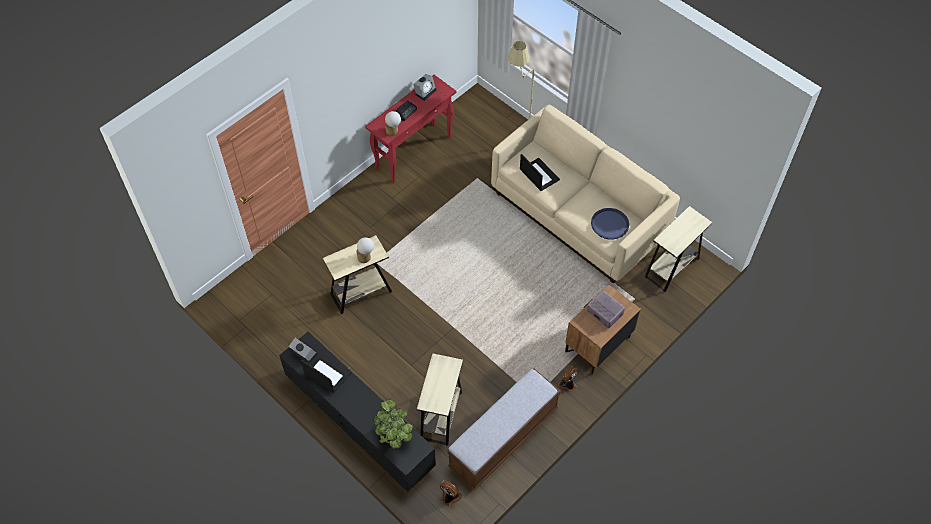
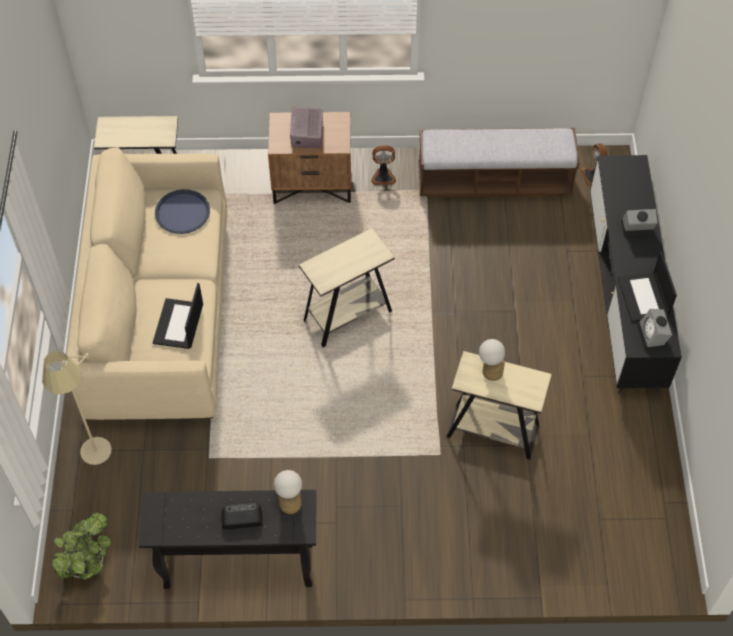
camera: 135 degrees left, 0 degrees up
(394, 436) = (627, 192): potted plant -> potted plant (87, 562)
(414, 151) = (237, 566): red console table -> black console table
(425, 91) = (182, 526): alarm clock -> alarm clock (636, 228)
(441, 415) = (532, 243): beige side table -> beige side table (348, 316)

